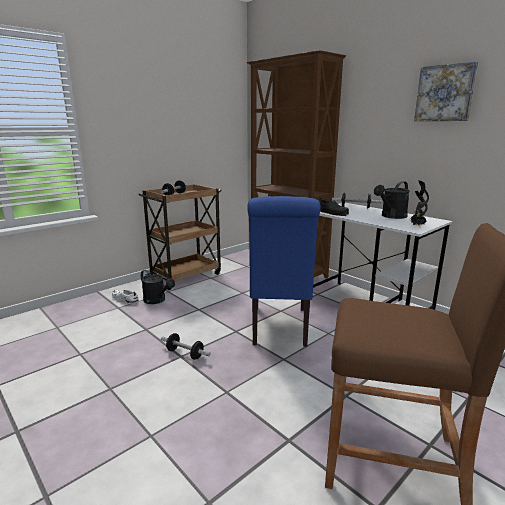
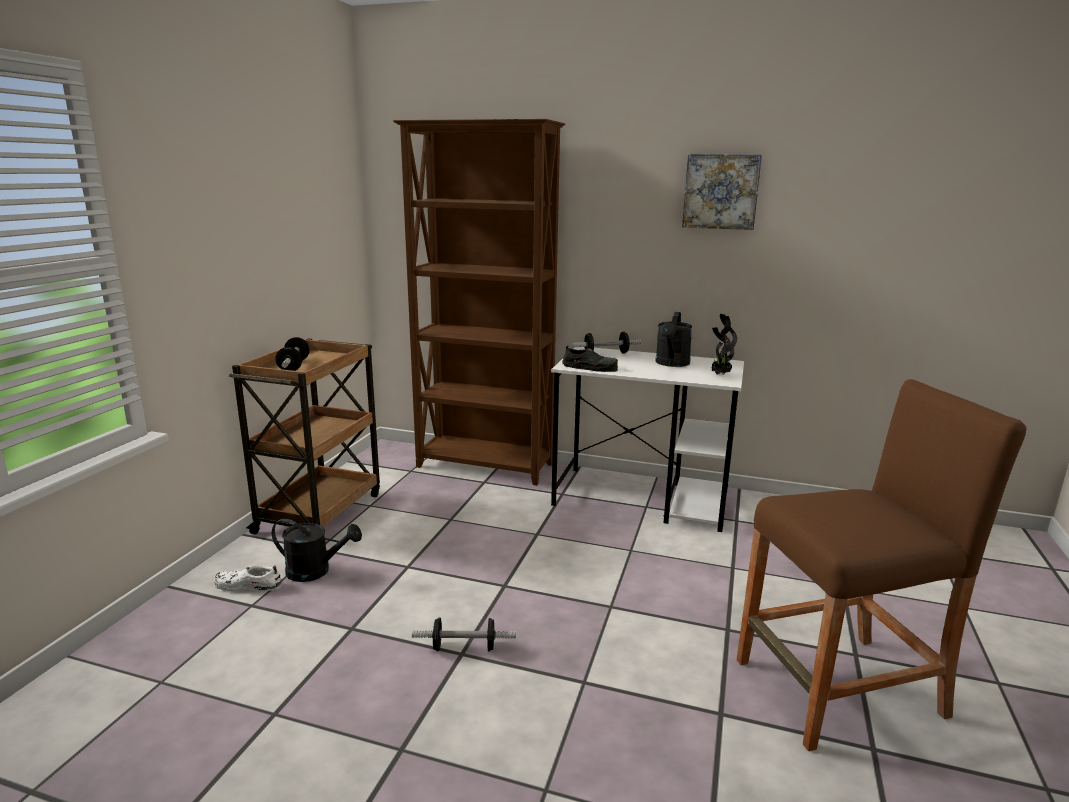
camera: 30 degrees left, 0 degrees up
(279, 328) = (561, 562): blue chair -> none

